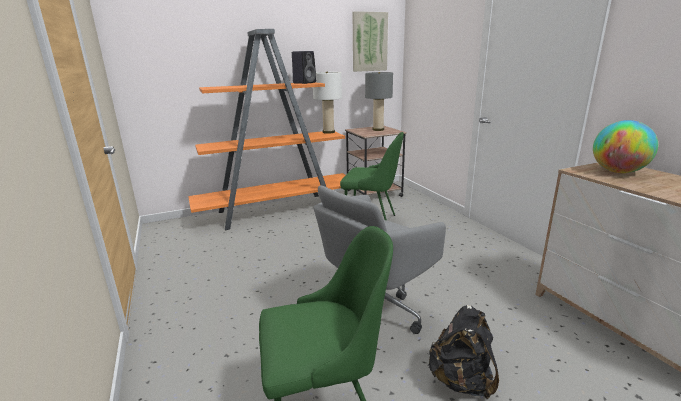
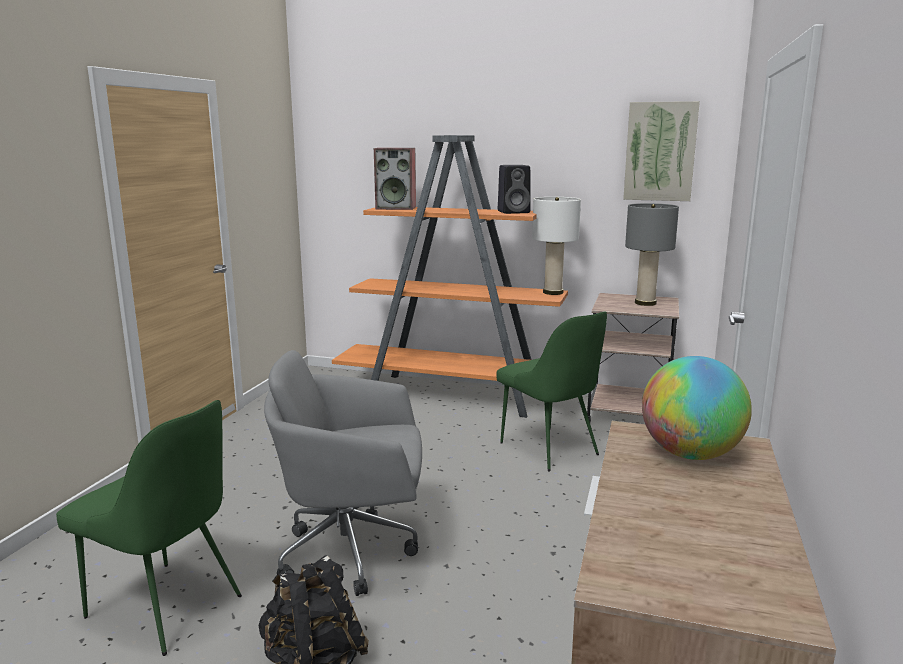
camera: 40 degrees right, 5 degrees down
(220, 87) = (396, 208): none -> speaker

